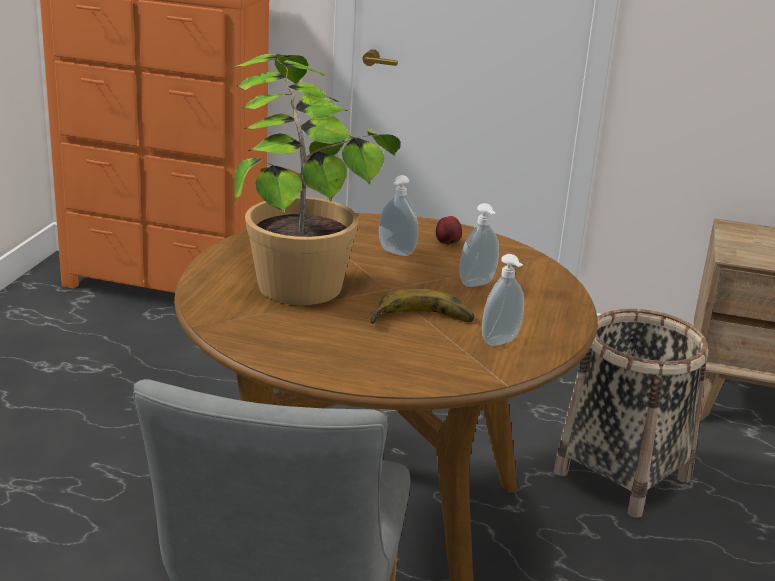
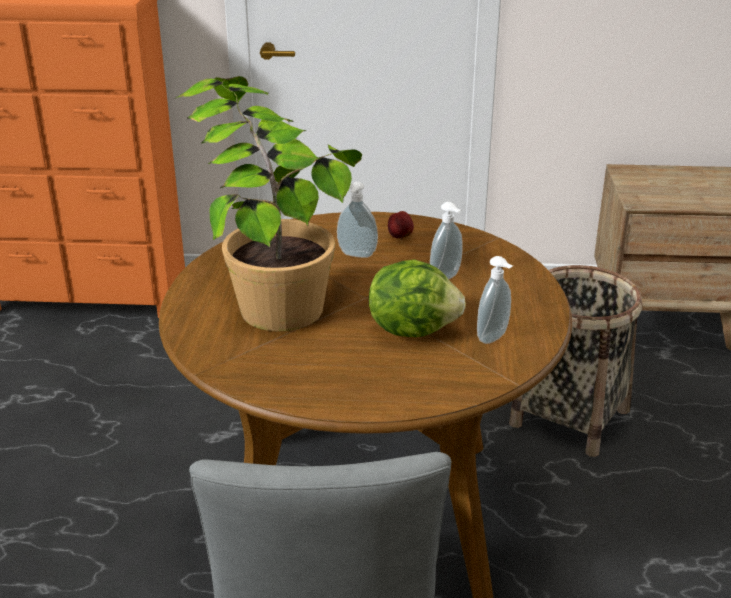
camera: 10 degrees left, 5 degrees up
(422, 322) = (413, 329): banana -> lettuce

